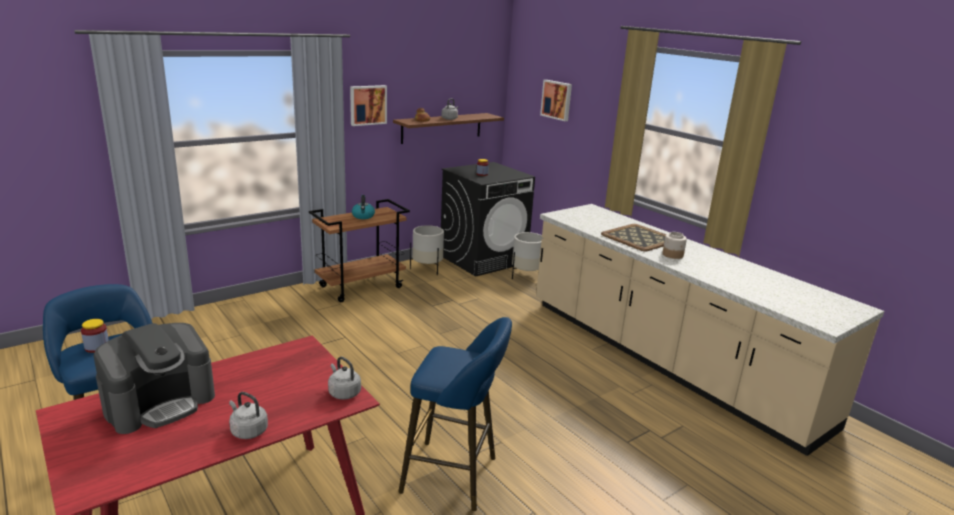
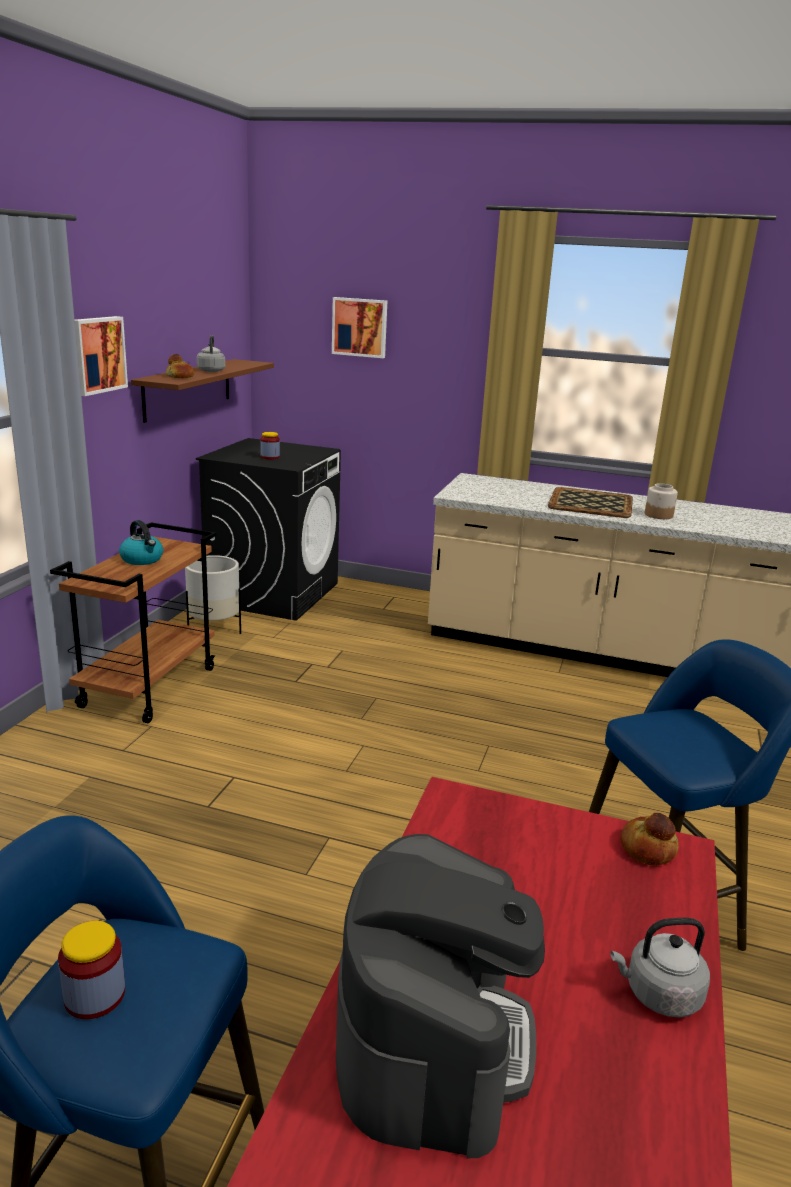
camera: 35 degrees left, 0 degrees up
(343, 392) = (647, 848): grey kettle -> bread
(526, 276) = (359, 601): white planter -> none

